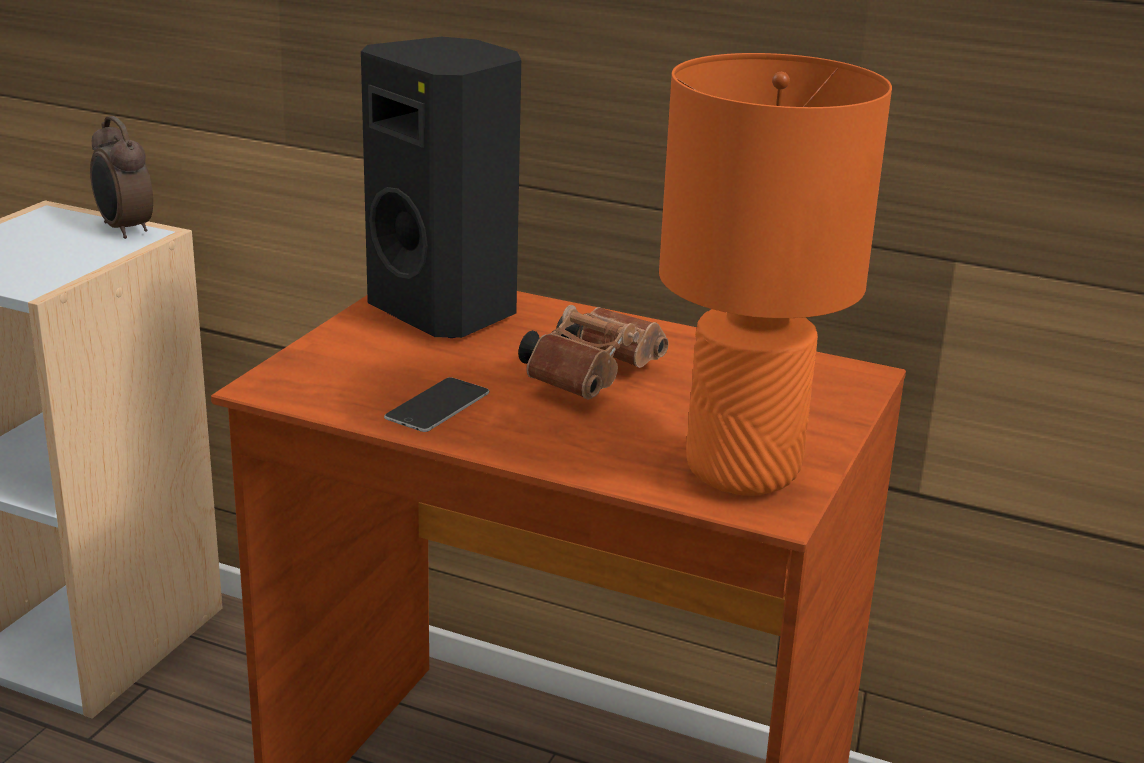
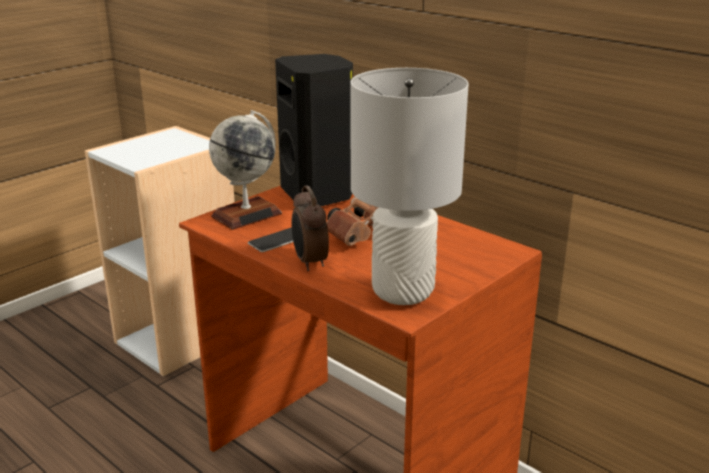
camera: 20 degrees right, 0 degrees up
(124, 230) = (200, 142): alarm clock -> alarm clock (309, 262)
(339, 364) = (247, 215): none -> globe
(744, 478) = (403, 295): orange table lamp -> grey table lamp

